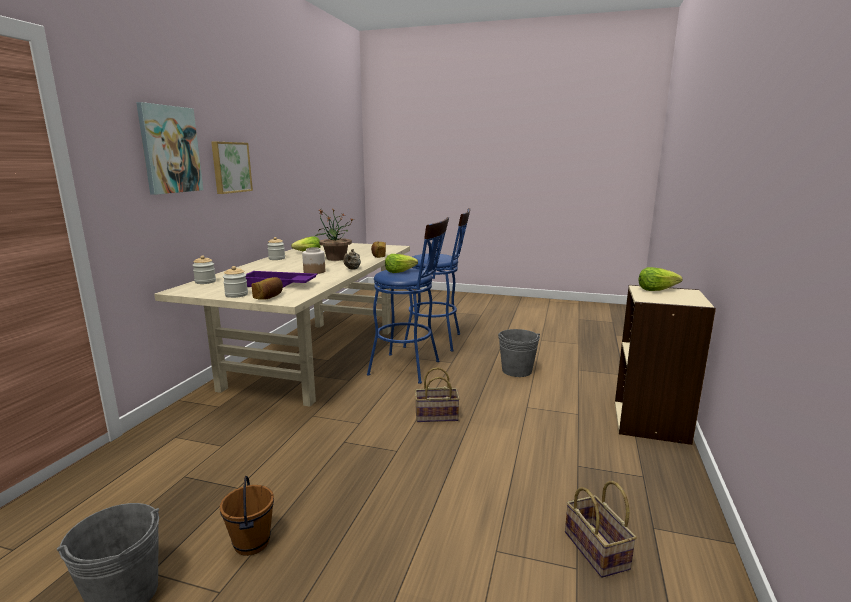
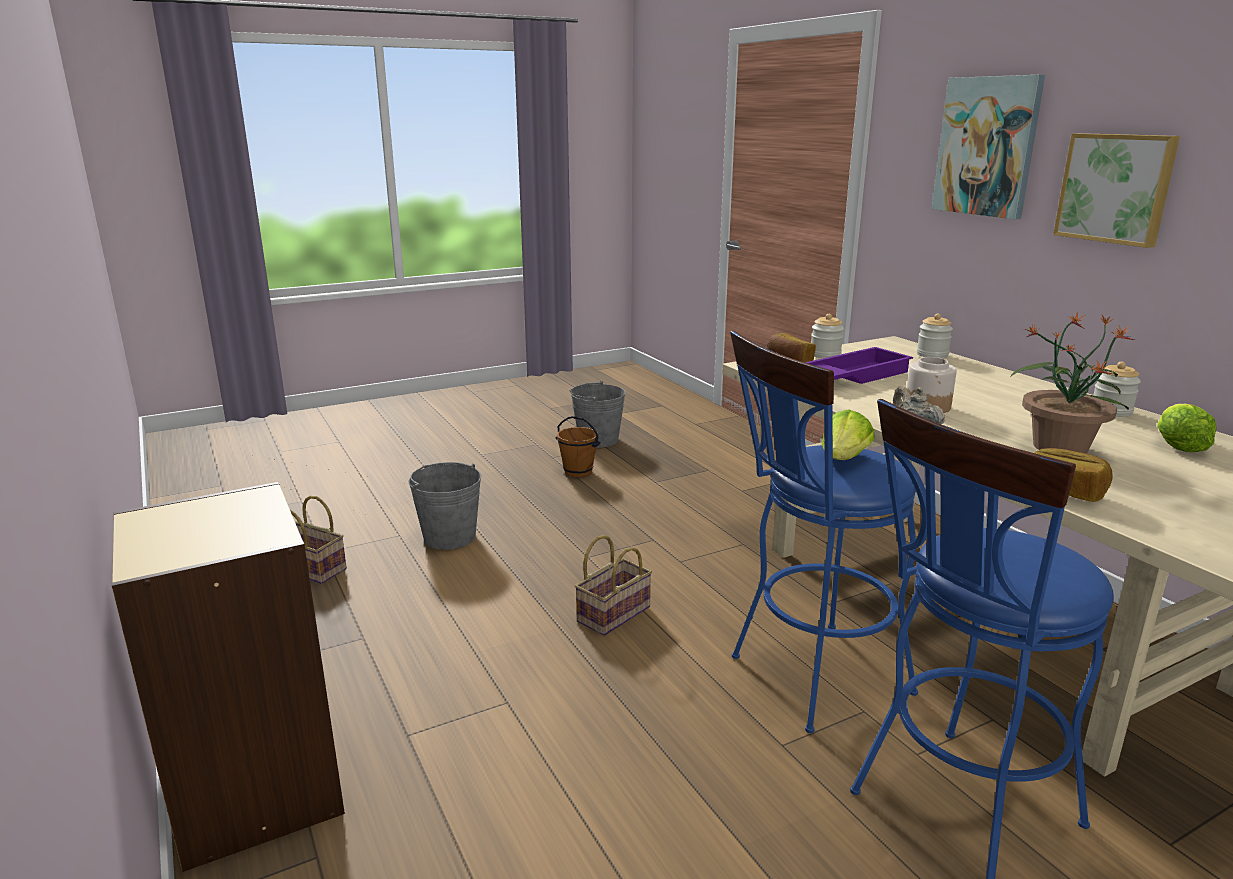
camera: 135 degrees right, 5 degrees up
(516, 370) = (629, 805): grey bucket -> grey bucket (449, 537)
(656, 290) = (232, 540): lettuce -> none

